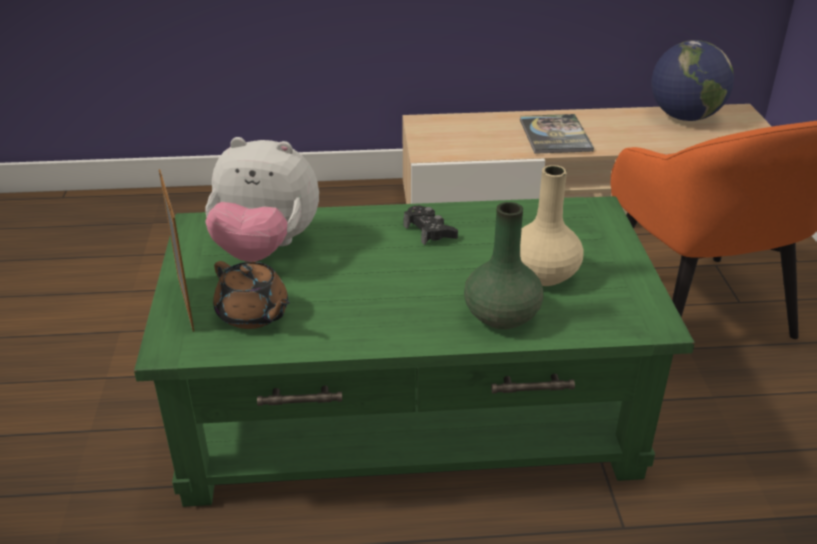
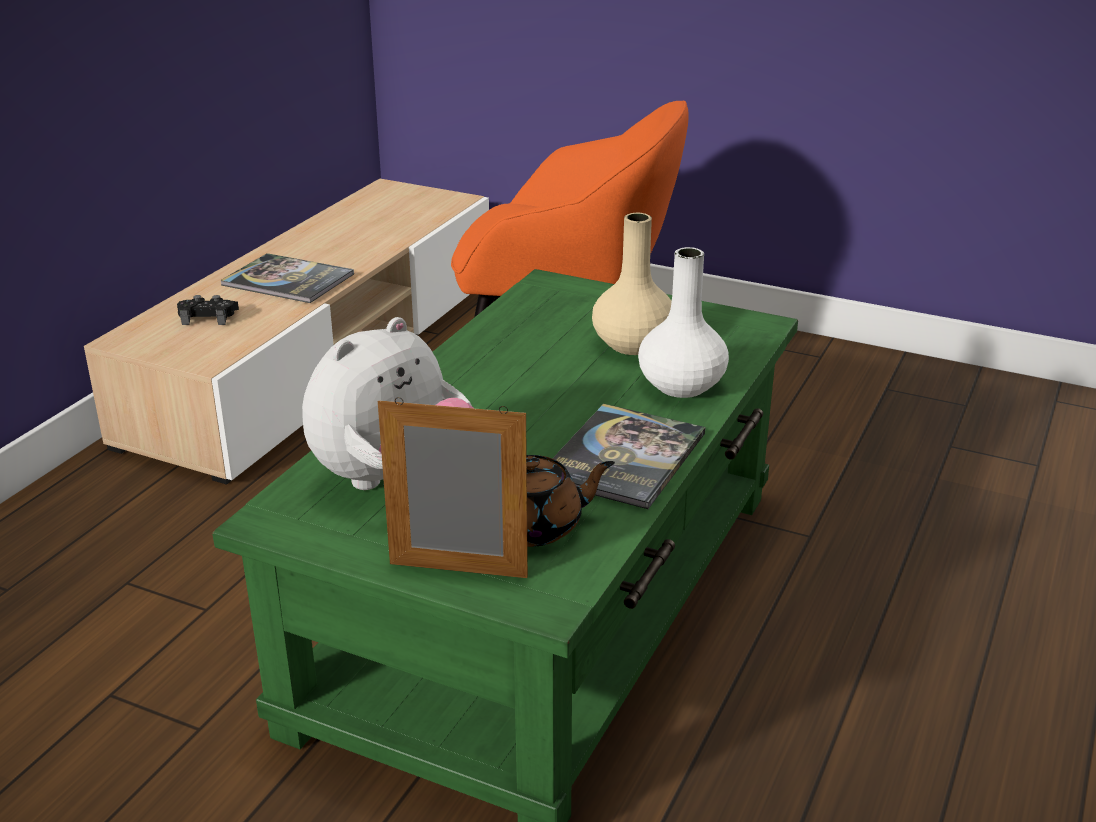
camera: 60 degrees left, 5 degrees down
(370, 323) = (624, 457): none -> book
(429, 231) = (484, 375): black game controller -> black game controller (208, 317)
(502, 316) = (682, 385): green vase -> white vase
(684, 117) = (357, 212): globe -> none

